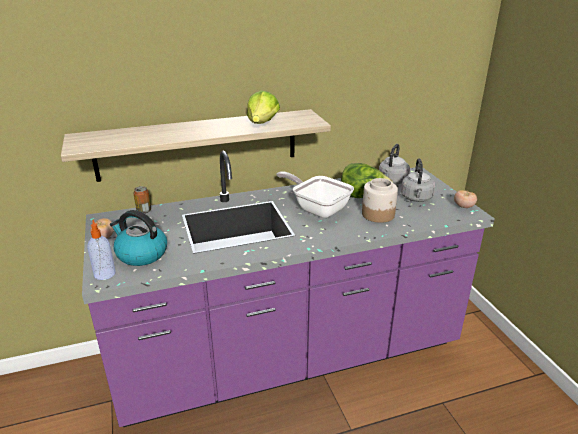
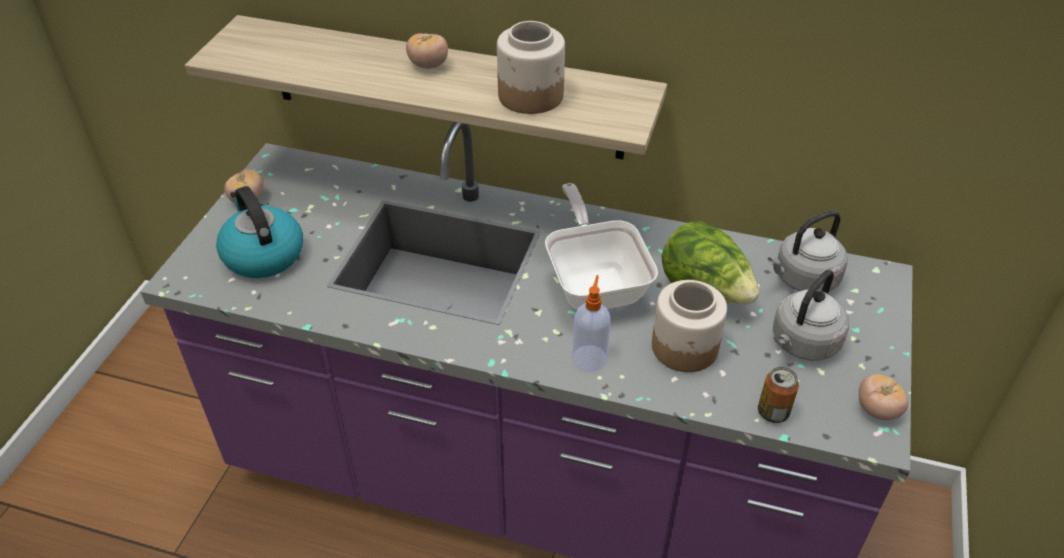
camera: 35 degrees right, 15 degrees up
(104, 273) = (193, 267): soap dispenser -> soap dispenser (590, 357)
(144, 211) = (340, 169): can -> can (773, 412)
(199, 126) = (428, 65): none -> tomato
(262, 123) = (531, 96): lettuce -> jar

